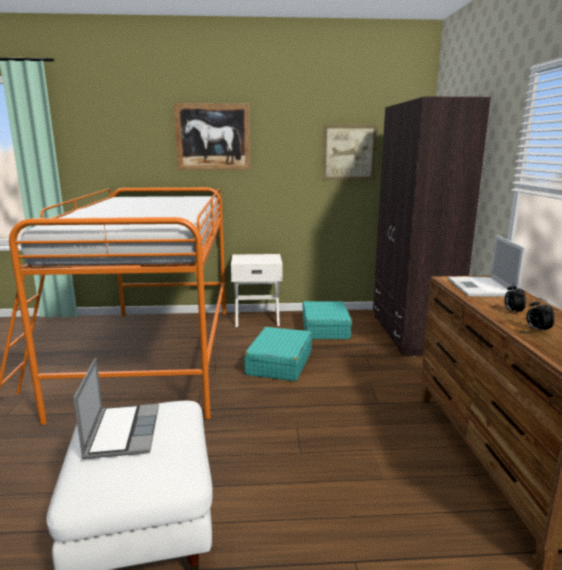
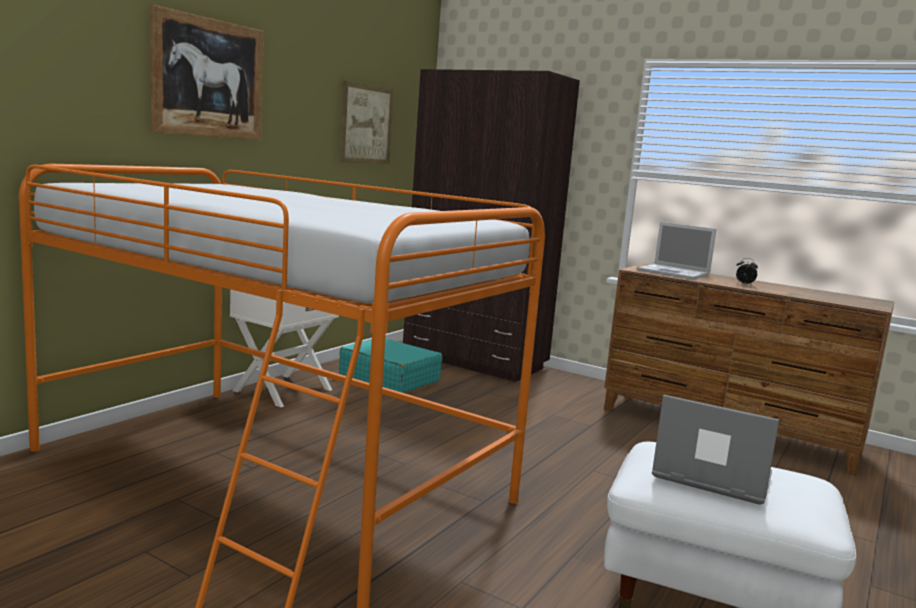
camera: 55 degrees left, 5 degrees down
(279, 363) = (437, 426): turquoise suitcase -> none
(537, 330) = (790, 292): alarm clock -> none

